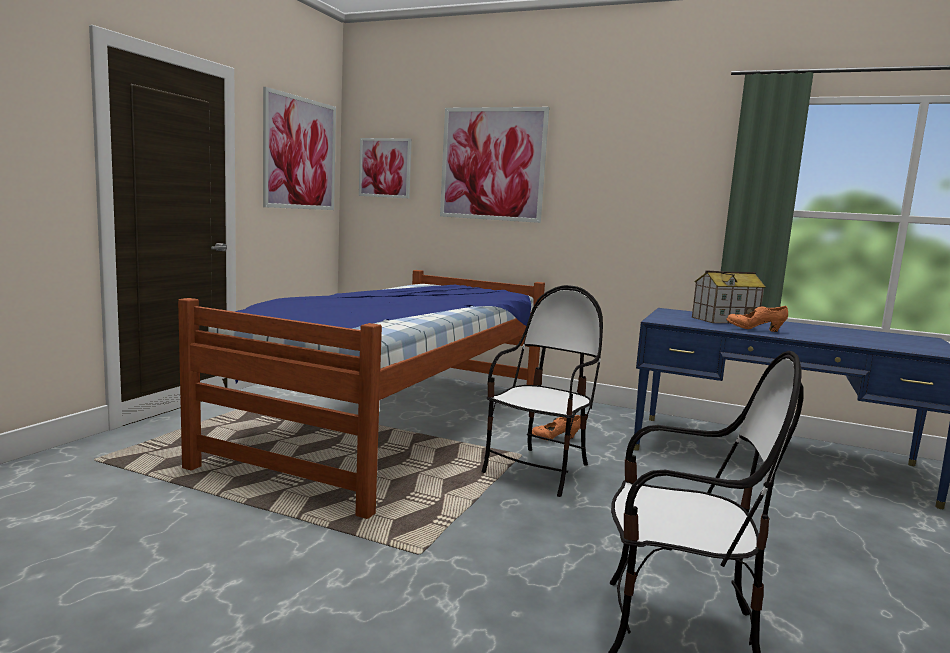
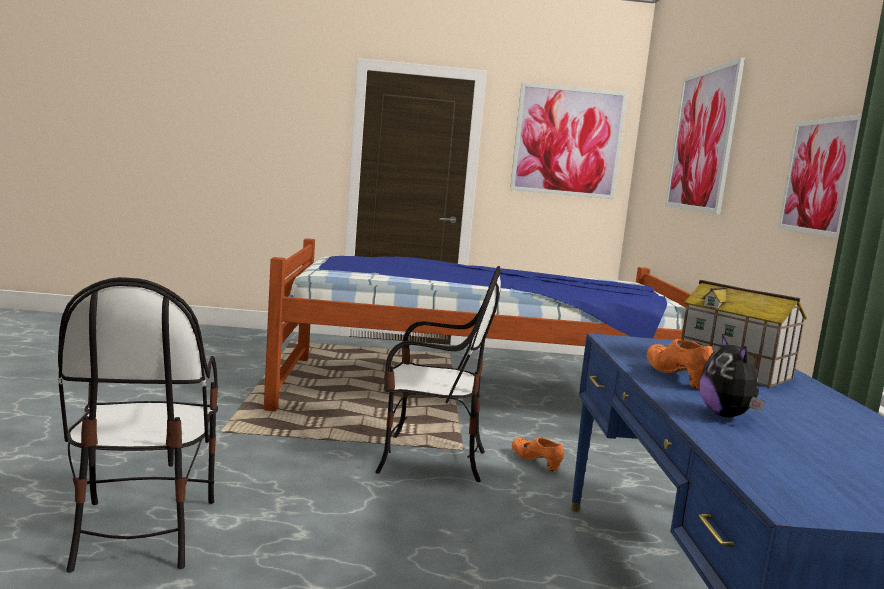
camera: 65 degrees right, 0 degrees up
(385, 168) = (650, 153): picture -> picture (821, 177)
(826, 338) = (727, 415): none -> plush toy

